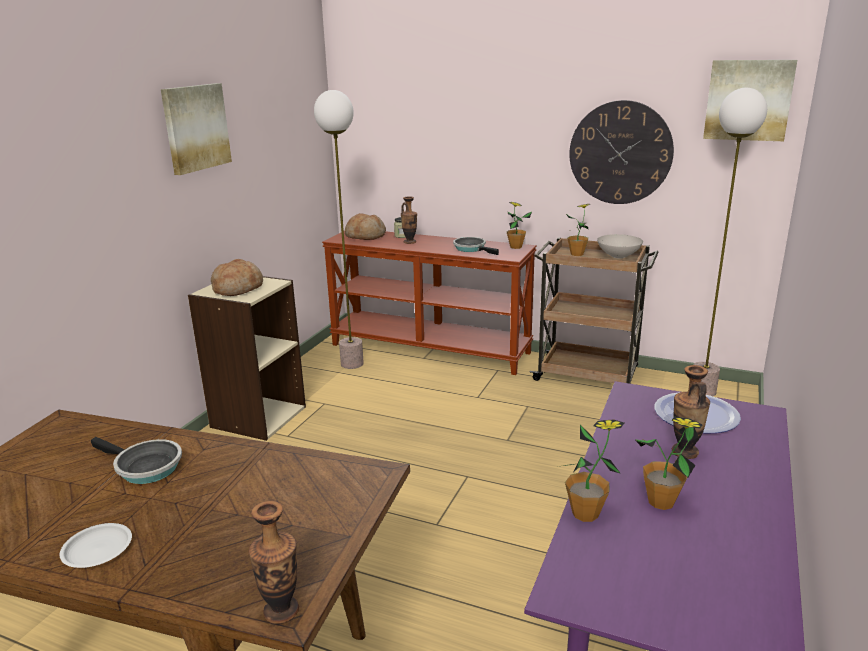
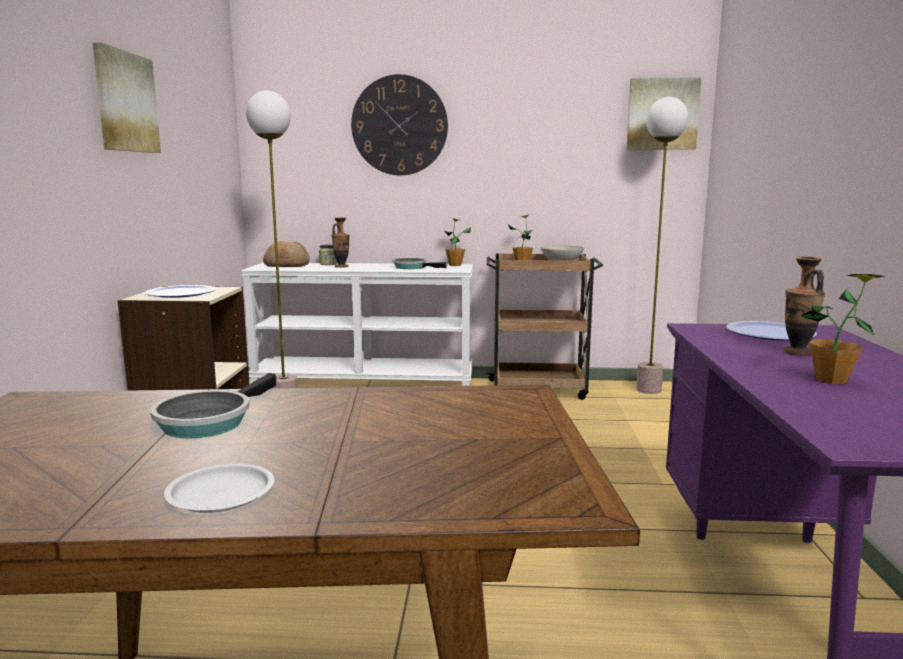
camera: 20 degrees left, 10 degrees down
(145, 467) = (208, 421): frying pan -> frying pan turned 105 degrees clockwise
(238, 288) = (180, 293): bread -> plate
(281, 611) = (567, 504): vase -> none
(431, 348) = (365, 385): brown console table -> white console table
(585, 513) = (778, 394): potted plant -> none
(620, 153) = (551, 167): wall clock -> wall clock (399, 125)

